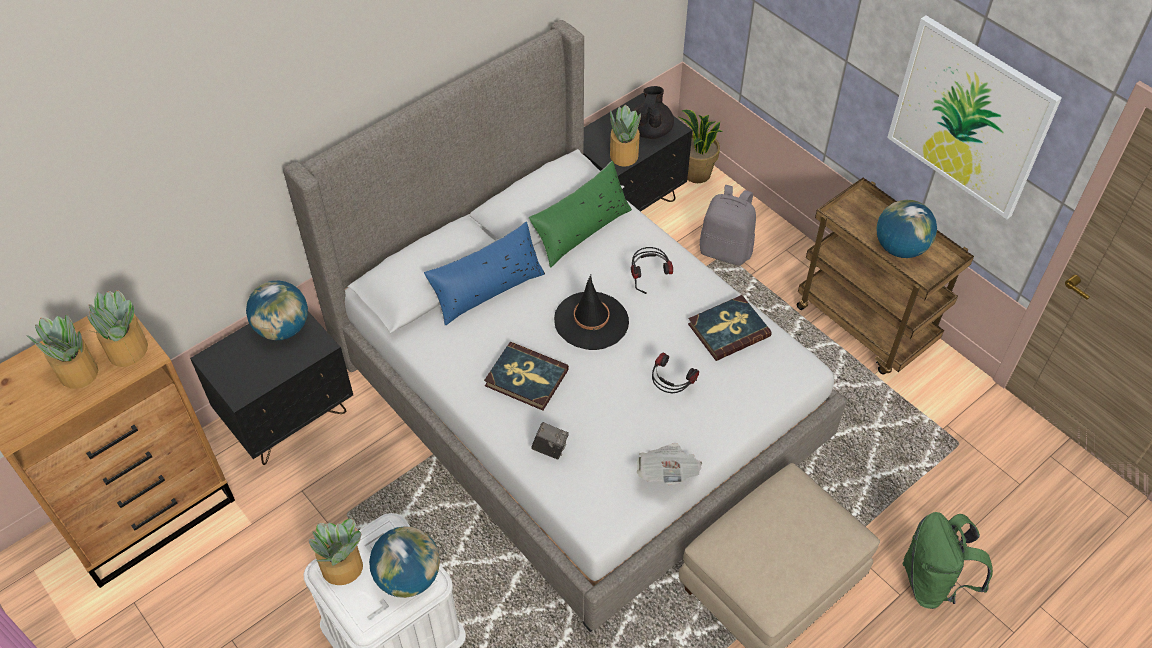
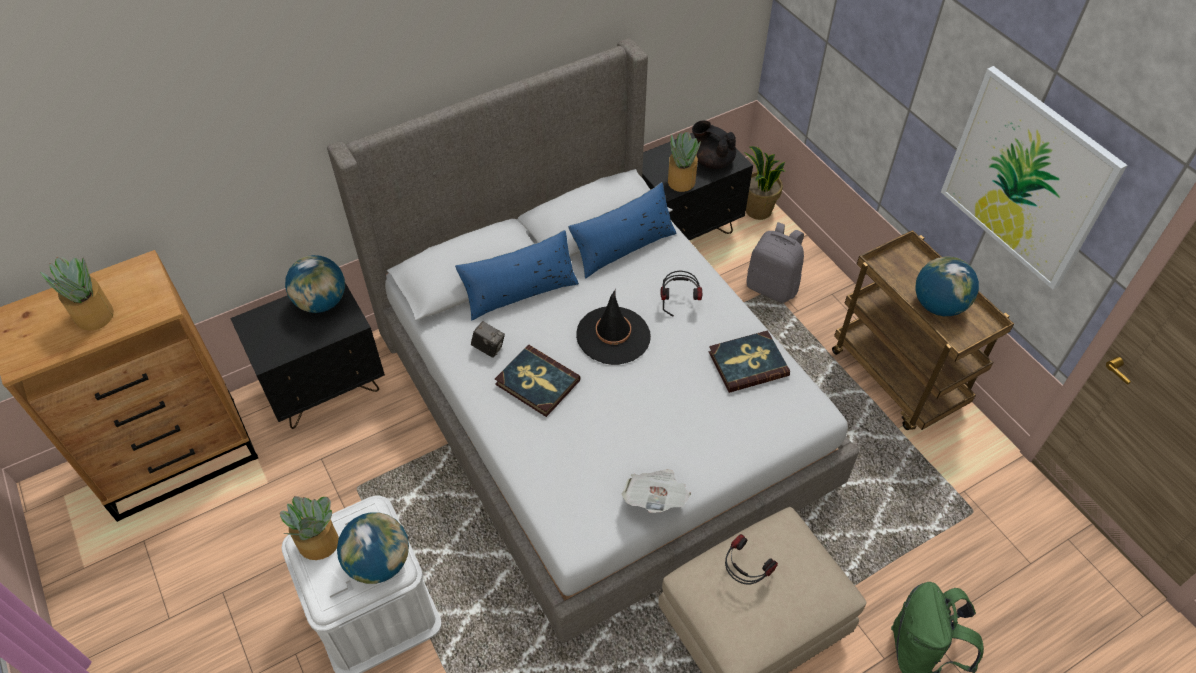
camera: 10 degrees right, 0 degrees up
(127, 351) = (144, 301): potted plant -> none
(550, 449) = (544, 456): camera -> camera (489, 348)
(581, 230) = (623, 247): green pillow -> blue pillow
(650, 130) = (712, 161): black teapot -> black teapot turned 75 degrees counterclockwise
(671, 388) = (677, 413): headphones -> headphones (744, 573)

